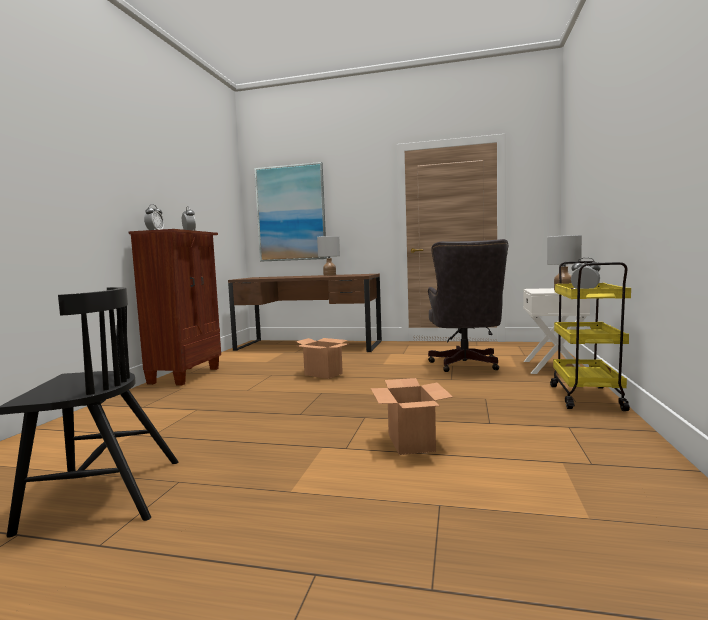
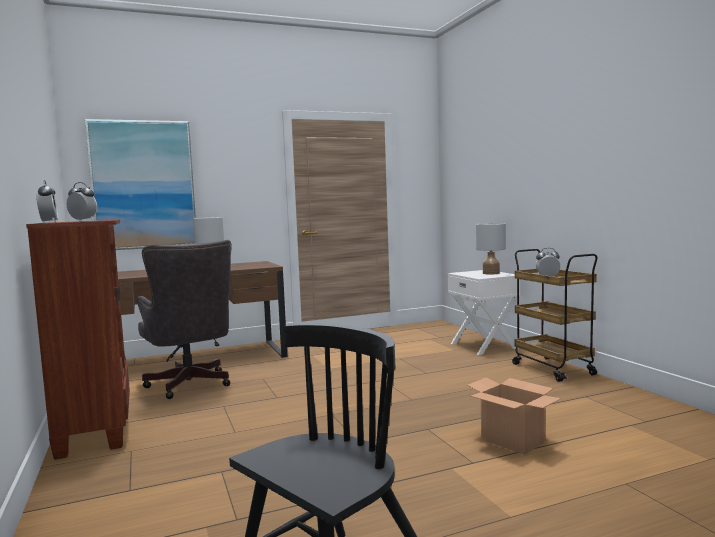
camera: 35 degrees left, 0 degrees up
(324, 374) = (288, 392): cardboard box -> none
(466, 365) = (411, 356): grey office chair -> grey office chair (191, 385)
(586, 398) = (553, 369): yellow cart -> brown cart

